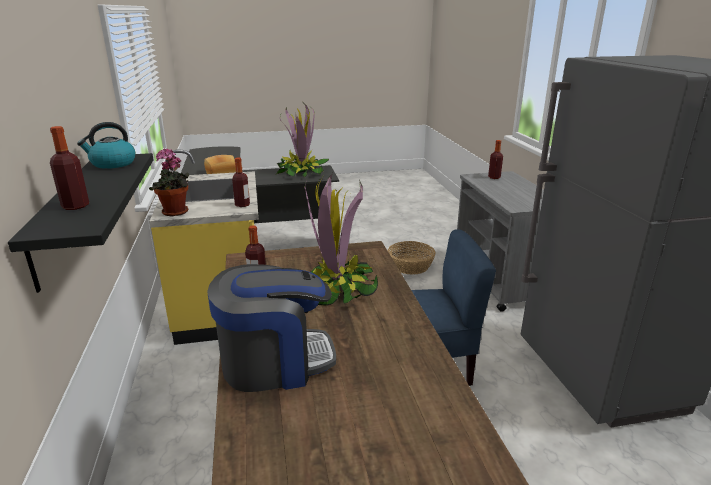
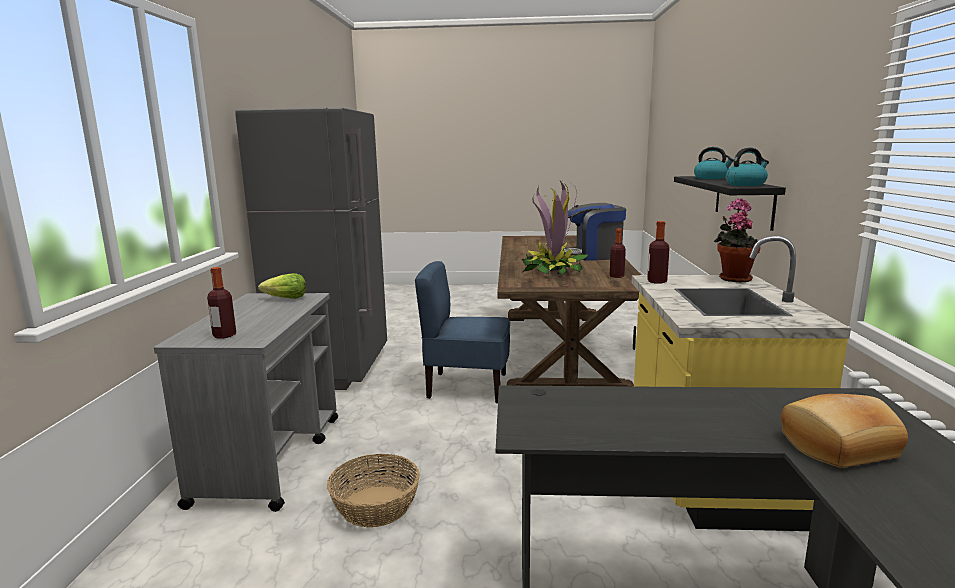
camera: 165 degrees left, 10 degrees down
(75, 206) = (711, 178): bottle -> kettle
(301, 172) = (588, 417): potted plant -> none
(528, 203) = (285, 299): none -> lettuce

